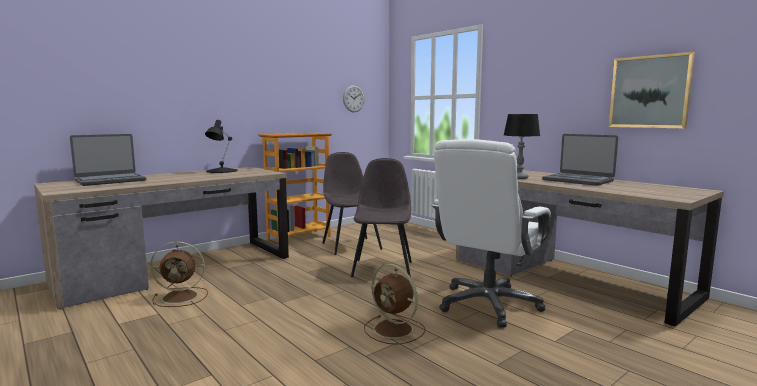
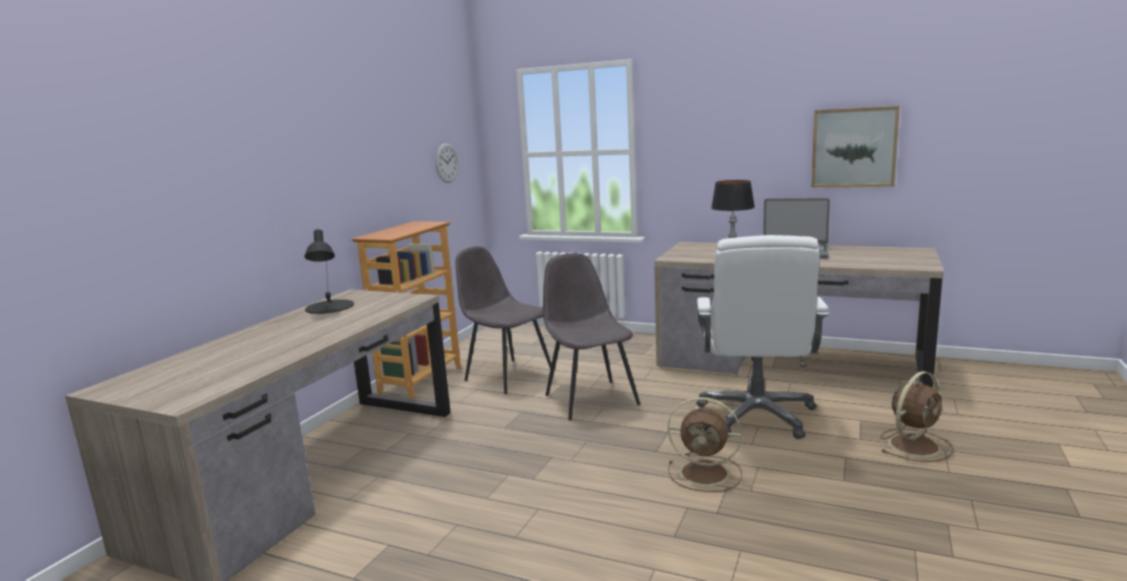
camera: 25 degrees left, 5 degrees up
(110, 180) = (200, 361): laptop -> none
(182, 297) = (385, 512): brown fan -> brown fan (915, 445)

